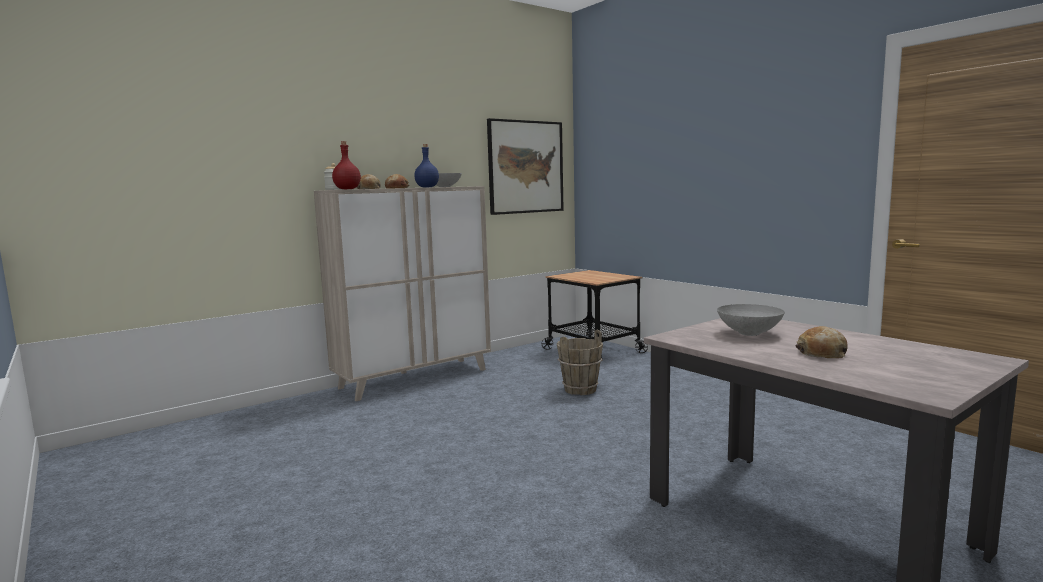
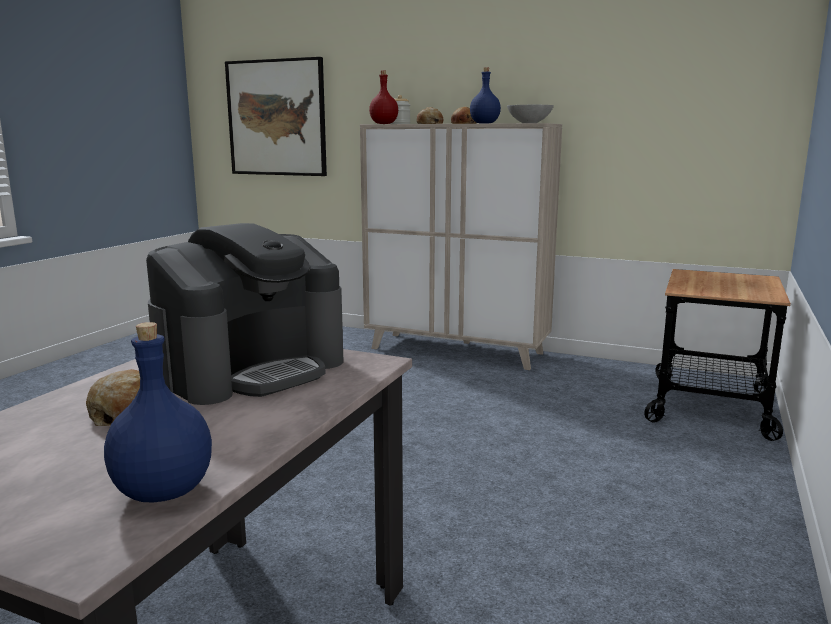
camera: 60 degrees right, 5 degrees up
(525, 167) = (696, 93): picture -> picture (276, 118)
(580, 389) = (534, 431): brown bucket -> none
(748, 333) = (252, 370): grey bowl -> coffee machine
(928, 350) = (163, 492): none -> blue bottle

